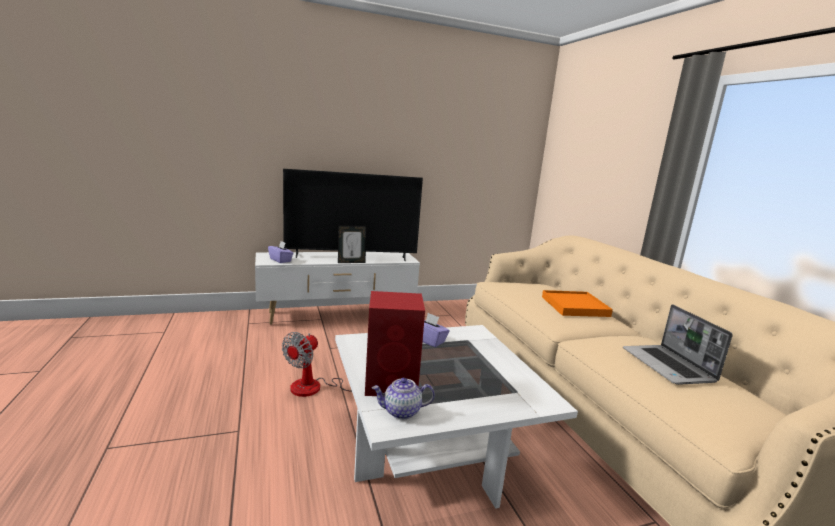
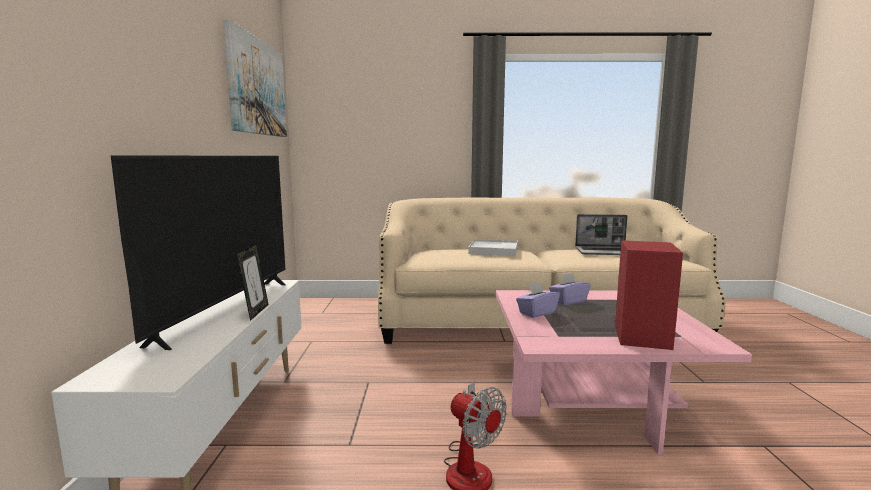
camera: 70 degrees left, 5 degrees down
(280, 260) = (171, 364): purple tissue box -> purple tissue box (568, 301)
(401, 412) = (692, 338): teapot -> none
(433, 446) = (593, 401): white coffee table -> pink coffee table
(483, 127) = (257, 87): none -> picture
(574, 306) = (493, 250): orange tray -> white tray

